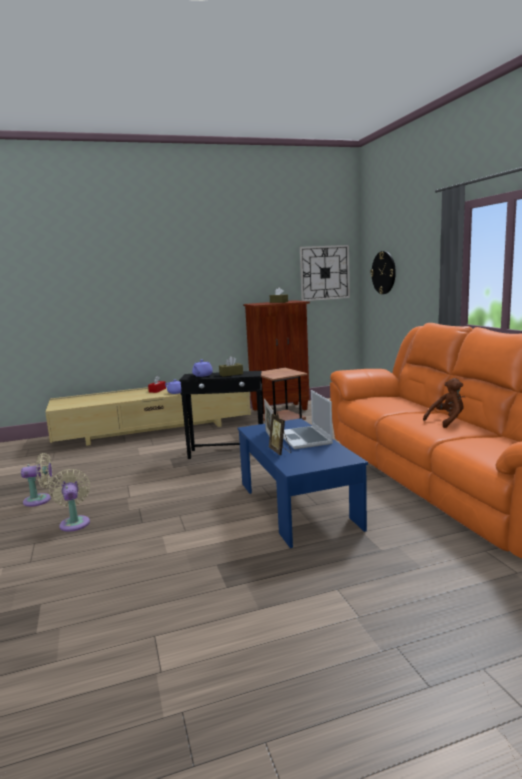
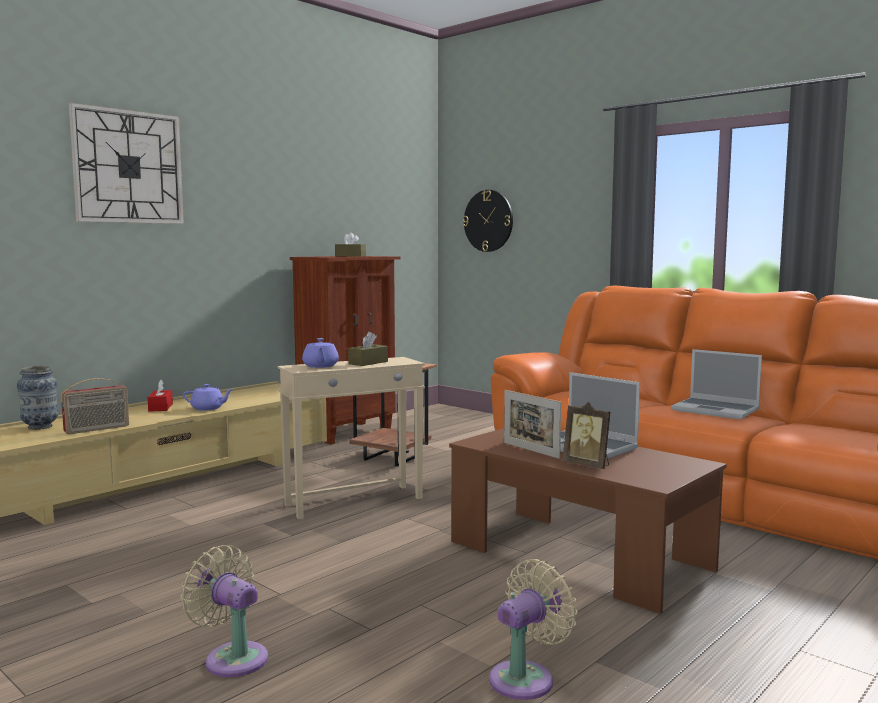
camera: 30 degrees left, 5 degrees down
(40, 500) = (86, 635): beige fan -> beige fan (526, 678)
(94, 398) = (40, 427): none -> vase
(112, 401) = (97, 429): none -> radio
(227, 453) = (355, 501): black side table -> beige side table
(297, 505) = (578, 555): blue coffee table -> brown coffee table
(324, 273) = (395, 217): wall clock -> wall clock (128, 167)
(447, 421) = (716, 410): brown plush toy -> laptop

